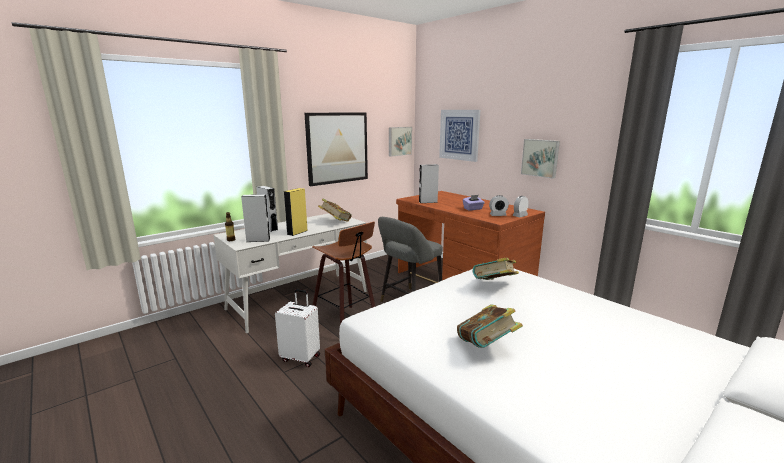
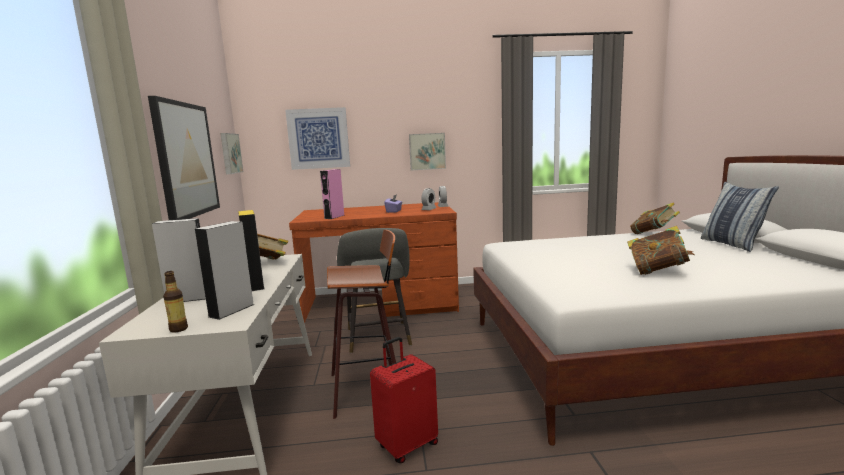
camera: 55 degrees left, 5 degrees down
(301, 357) = (407, 445): white suitcase -> red suitcase
(428, 202) = (334, 217): grey speaker -> pink speaker
(494, 286) = (547, 249): book -> book (653, 234)
(715, 394) = (732, 244): none -> pillow

